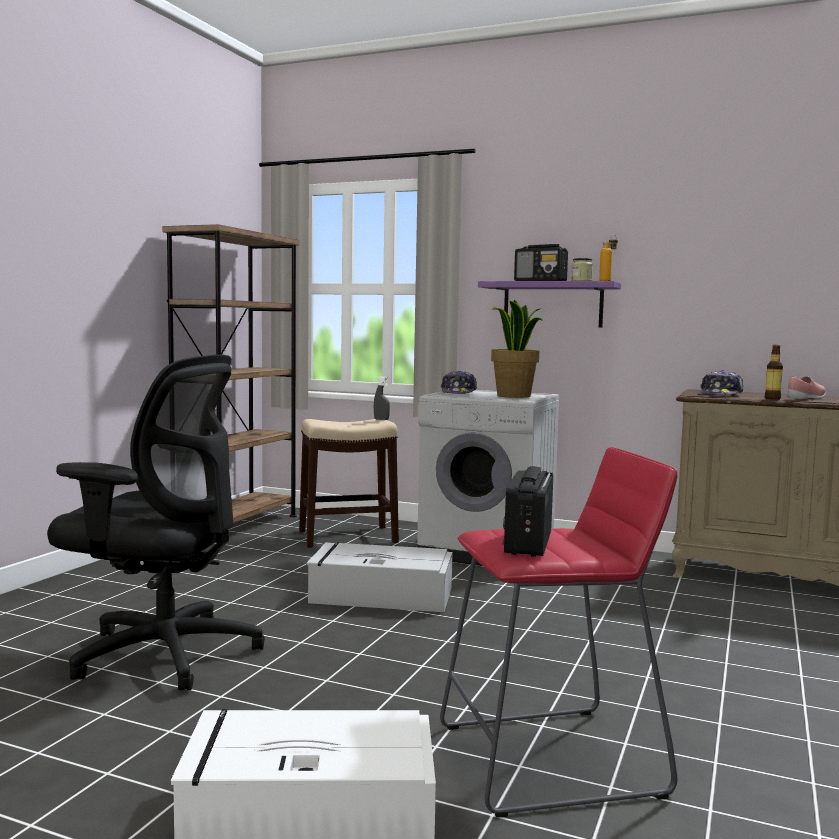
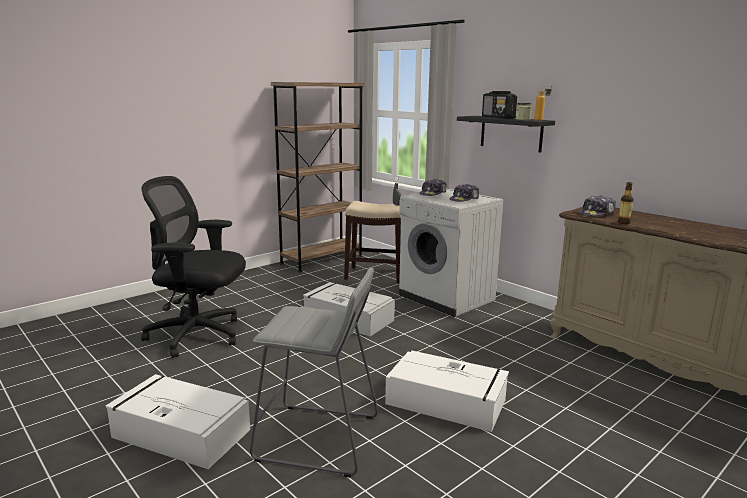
camera: 25 degrees right, 10 degrees up
(154, 654) = (202, 334): black office chair -> black office chair turned 150 degrees clockwise
(514, 396) = (464, 199): potted plant -> cap
(528, 543) = (296, 321): radio -> none
(550, 759) = (318, 438): red stool -> grey stool
(553, 305) = (511, 133): purple shelf -> black shelf
(659, 672) = (447, 402): none -> white storage box
(806, 398) = (657, 224): pink shoe -> none

